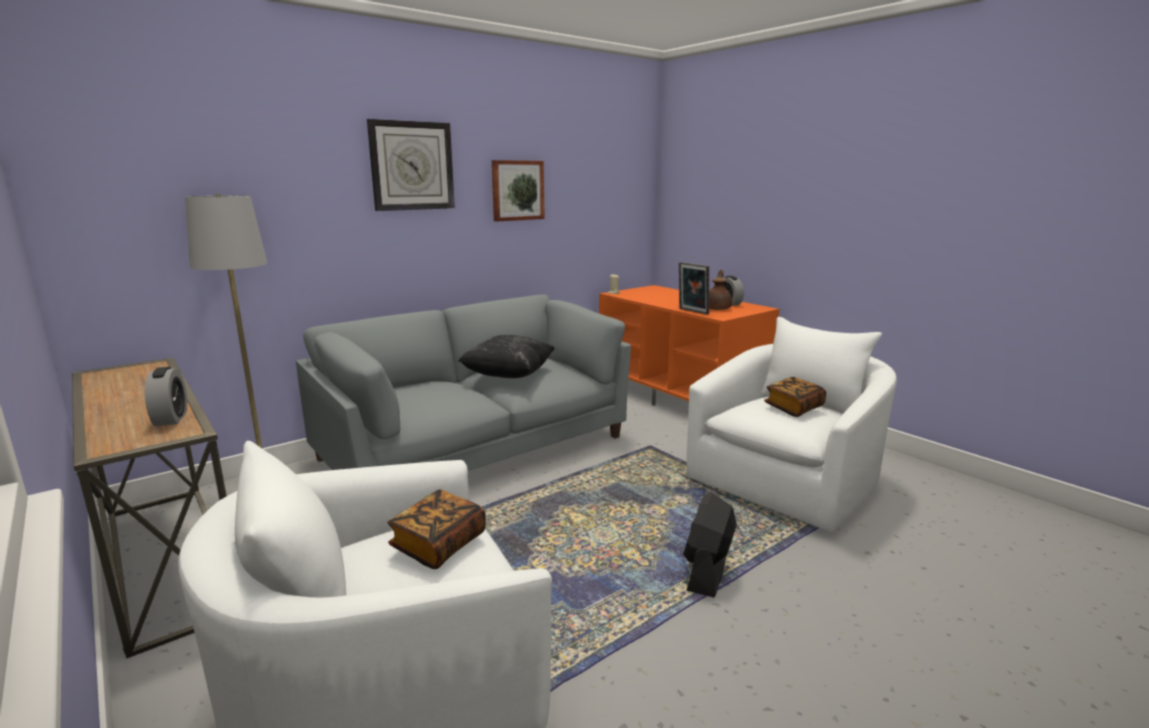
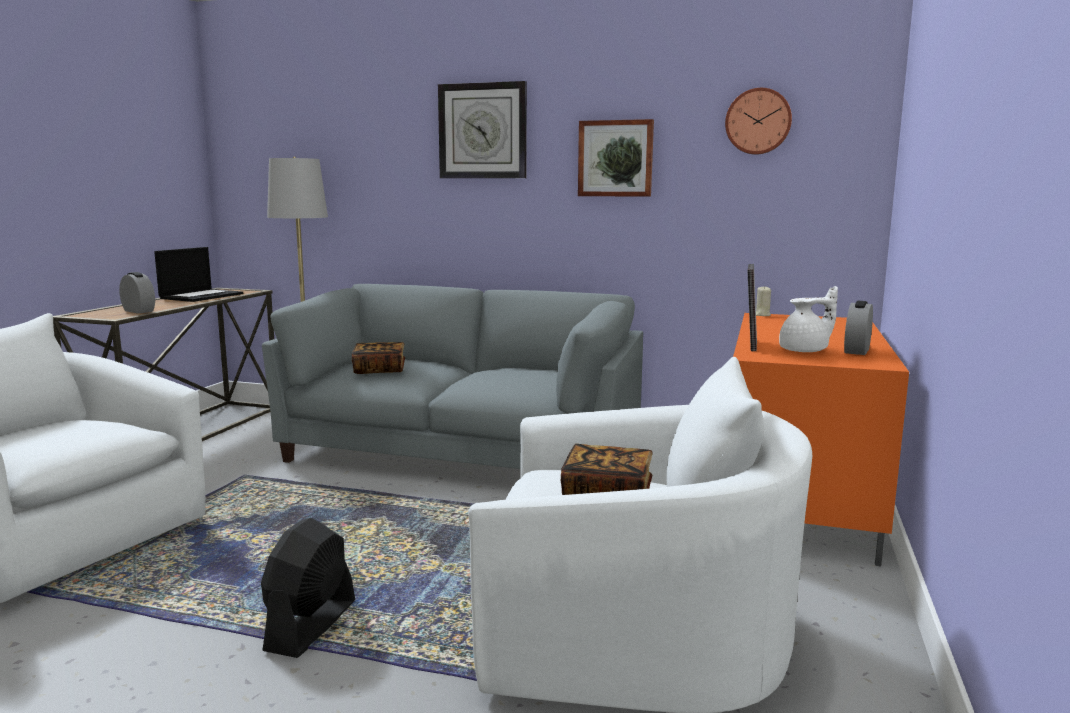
camera: 55 degrees right, 5 degrees down
(130, 384) = (202, 296): none -> laptop
(171, 418) = (138, 311): alarm clock -> alarm clock turned 90 degrees counterclockwise
(439, 545) = (78, 432): book -> book (379, 370)
(508, 376) = (493, 374): black pillow -> none
(598, 164) = (758, 121): none -> wall clock
(707, 571) = (311, 626): black fan -> black fan turned 60 degrees counterclockwise
(718, 308) = (805, 351): brown teapot -> white teapot

